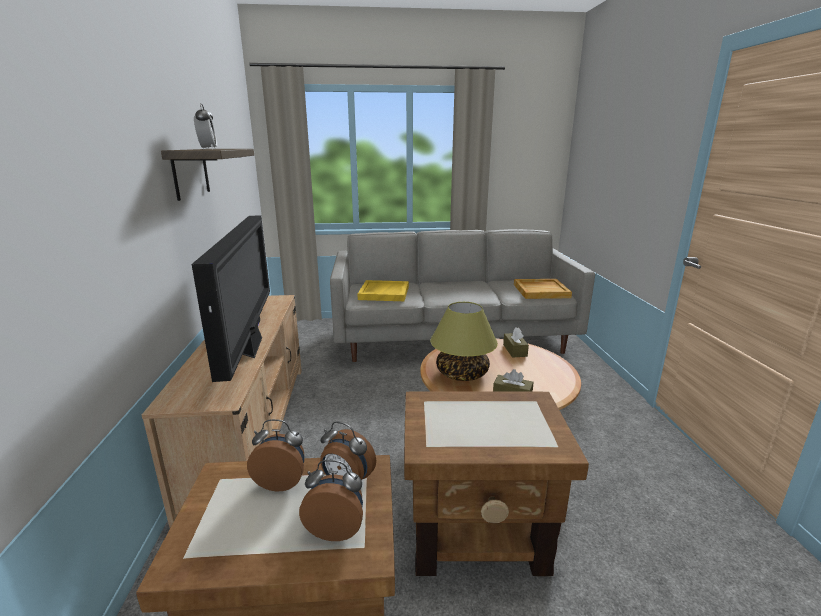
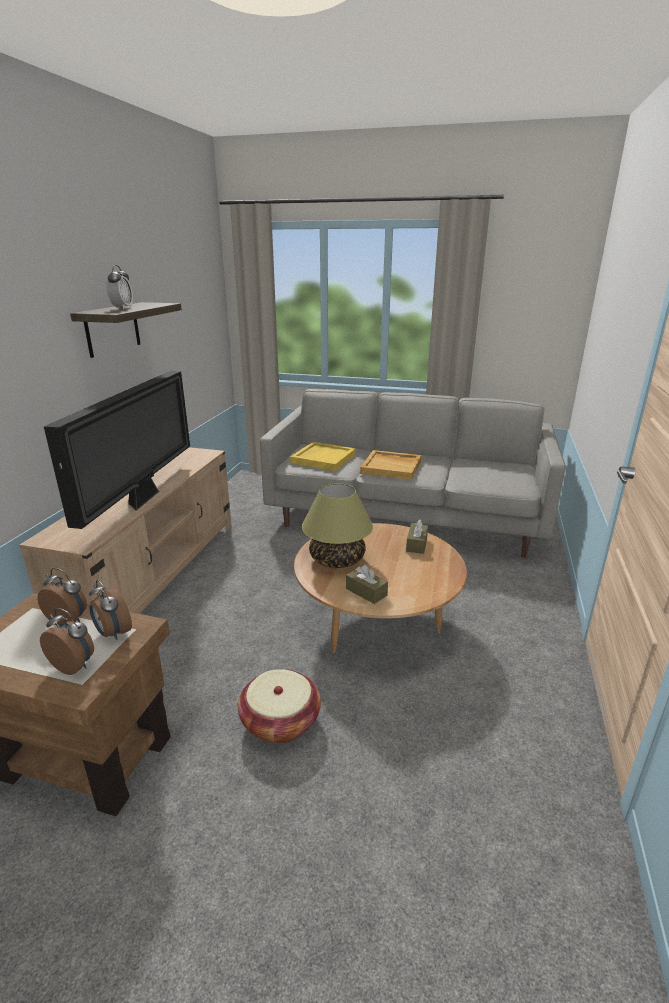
camera: 20 degrees right, 5 degrees up
(478, 539) = (280, 721): brown side table -> basket
(541, 291) = (503, 479): beige tray -> beige tray (392, 467)

